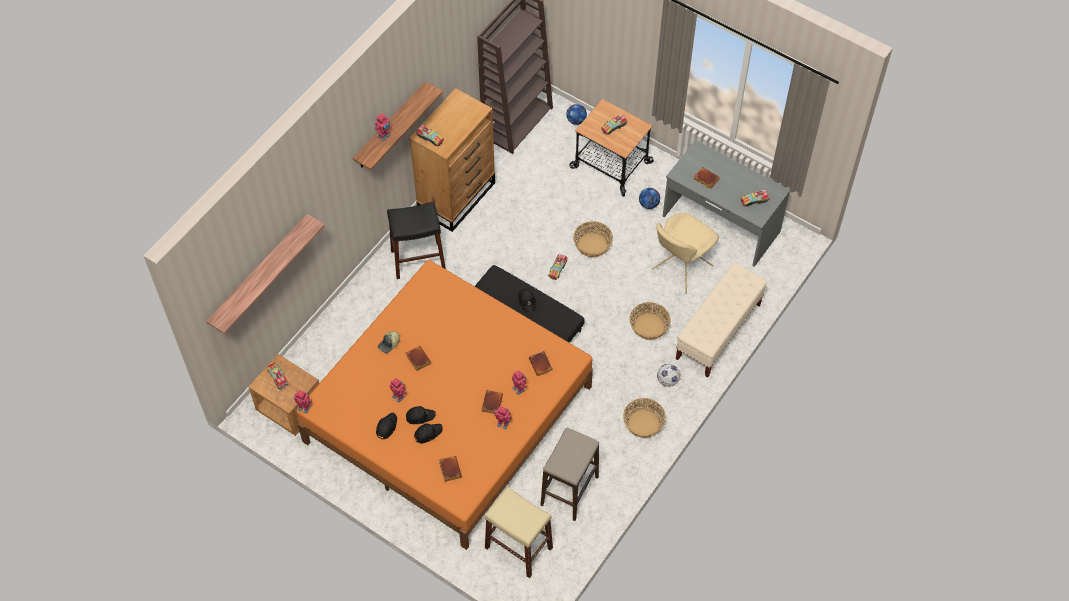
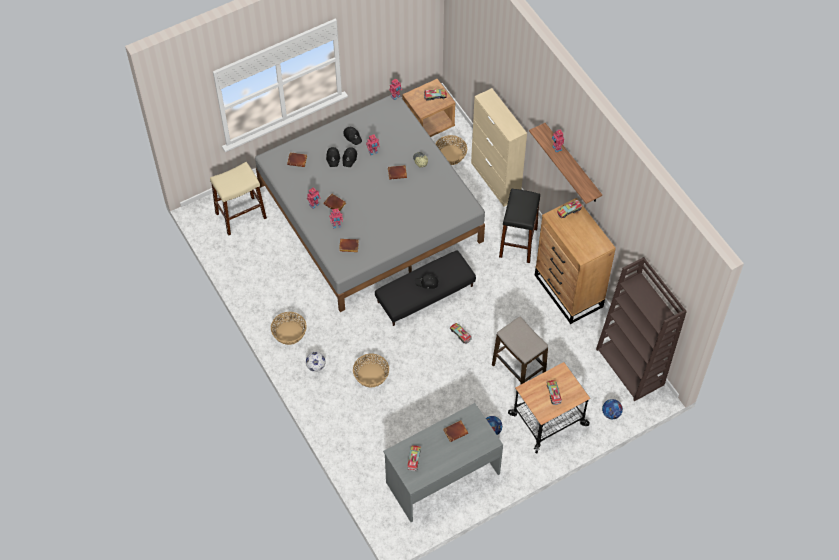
camera: 115 degrees right, 0 degrees up
(259, 273) = (478, 51): shelf -> none
(345, 310) = (495, 181): none -> beige cabinet
(448, 413) = (370, 213): orange bed -> grey bed
(570, 491) = (264, 263): stool -> stool (518, 372)
(592, 245) = (471, 369): basket -> basket (450, 155)
(680, 269) = (413, 424): beige chair -> none
(718, 332) = (338, 423): beige bench -> none

